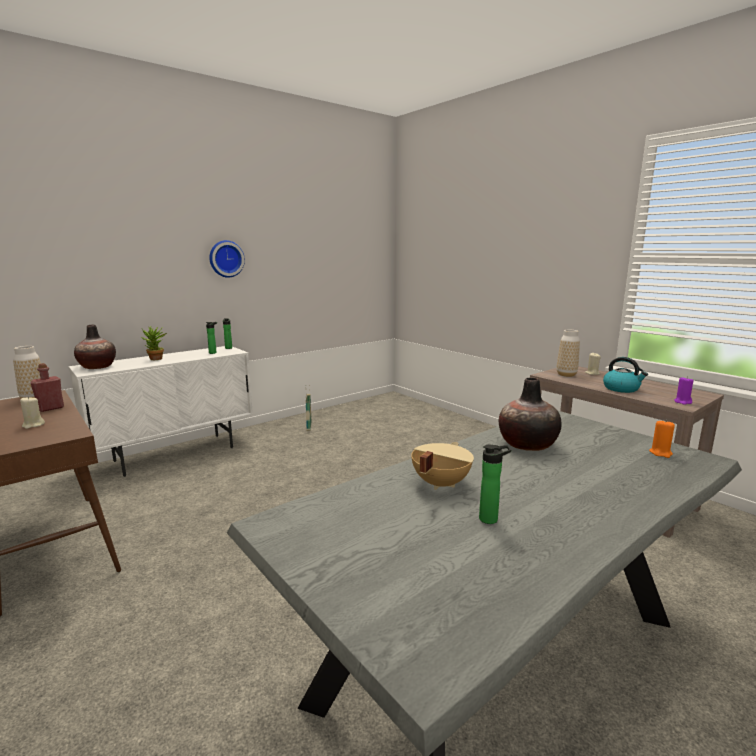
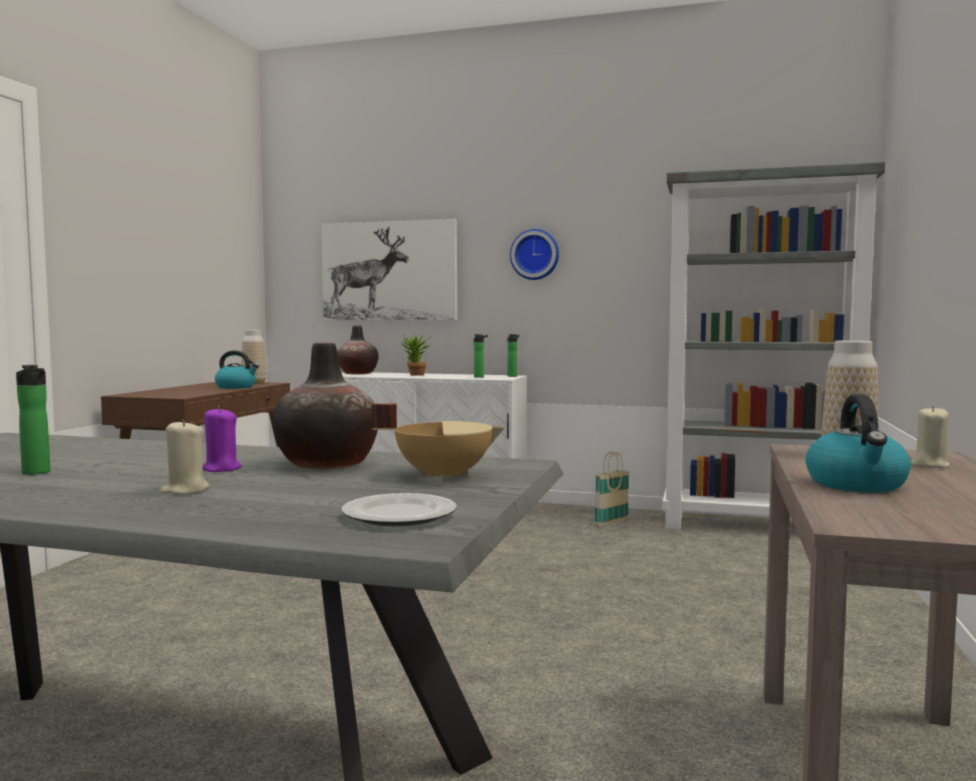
camera: 55 degrees right, 10 degrees down
(33, 425) = (191, 391): beige candle -> beige candle (185, 490)
(50, 408) = (236, 387): red bottle -> kettle
(99, 272) = (389, 271): none -> picture
(367, 406) = (759, 527): none -> grey bookcase
(439, 483) = (135, 454): beige cooking pot -> beige cooking pot (443, 476)
(660, 453) = (400, 515): orange candle -> plate
(682, 402) = (894, 524): purple candle -> purple candle (220, 469)

